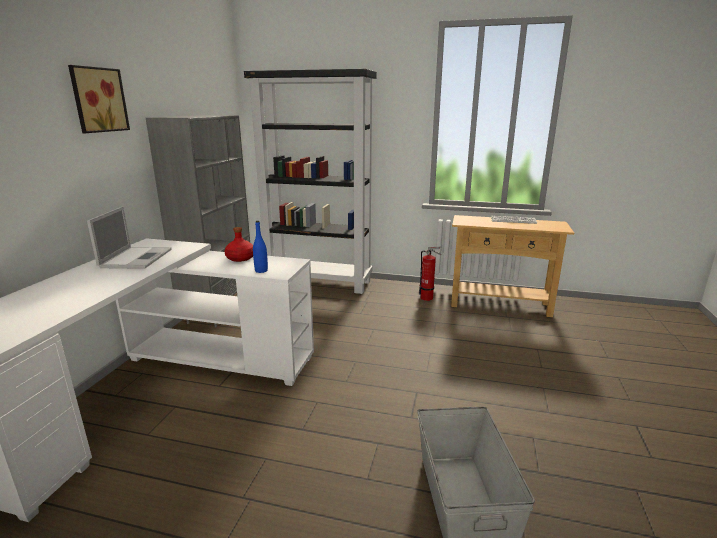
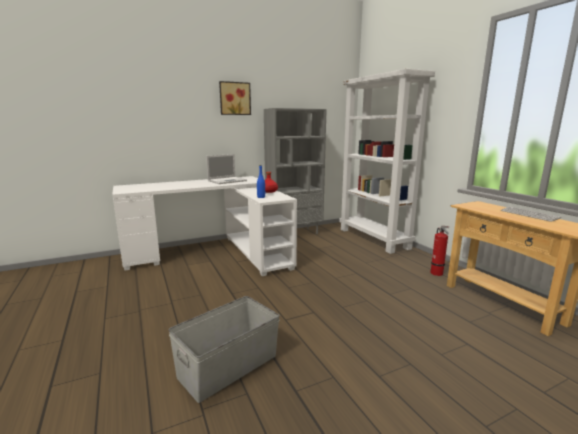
camera: 50 degrees right, 5 degrees down
(319, 282) = (374, 238): black bookcase -> white bookcase

